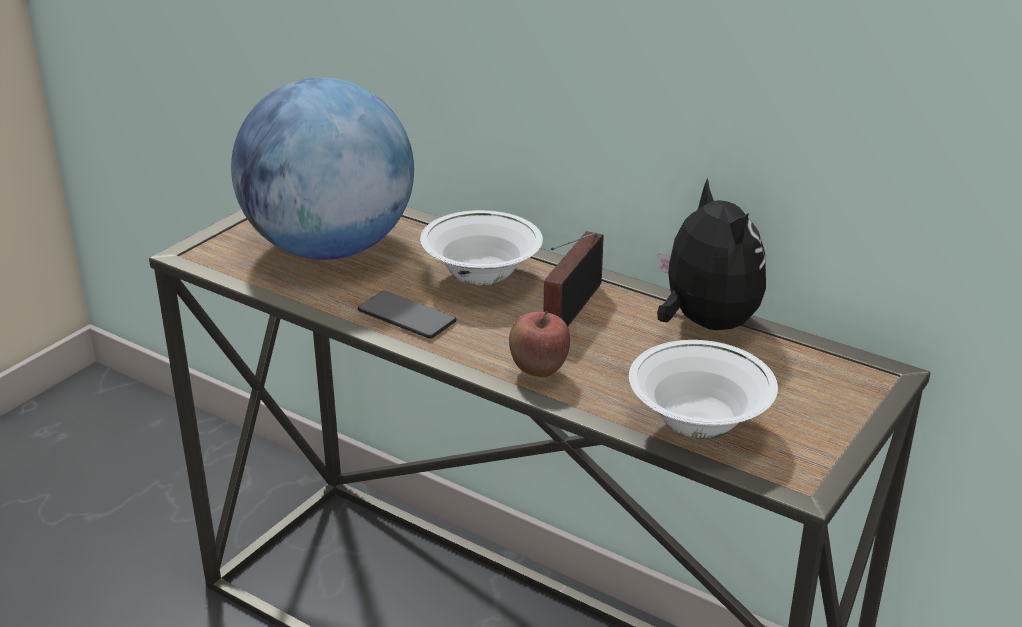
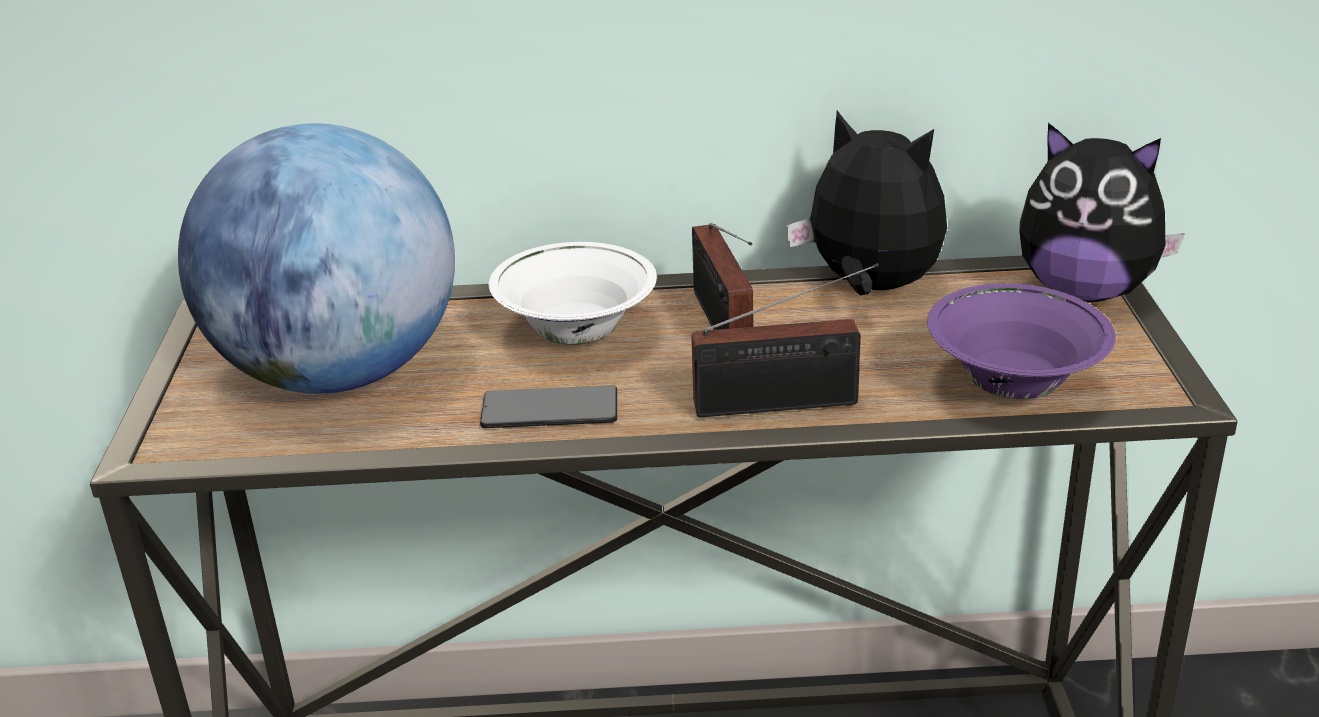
camera: 35 degrees left, 0 degrees up
(538, 371) = (785, 404): apple -> radio
(698, 426) = (1013, 387): white bowl -> purple bowl
(857, 388) = (1085, 291): none -> plush toy

